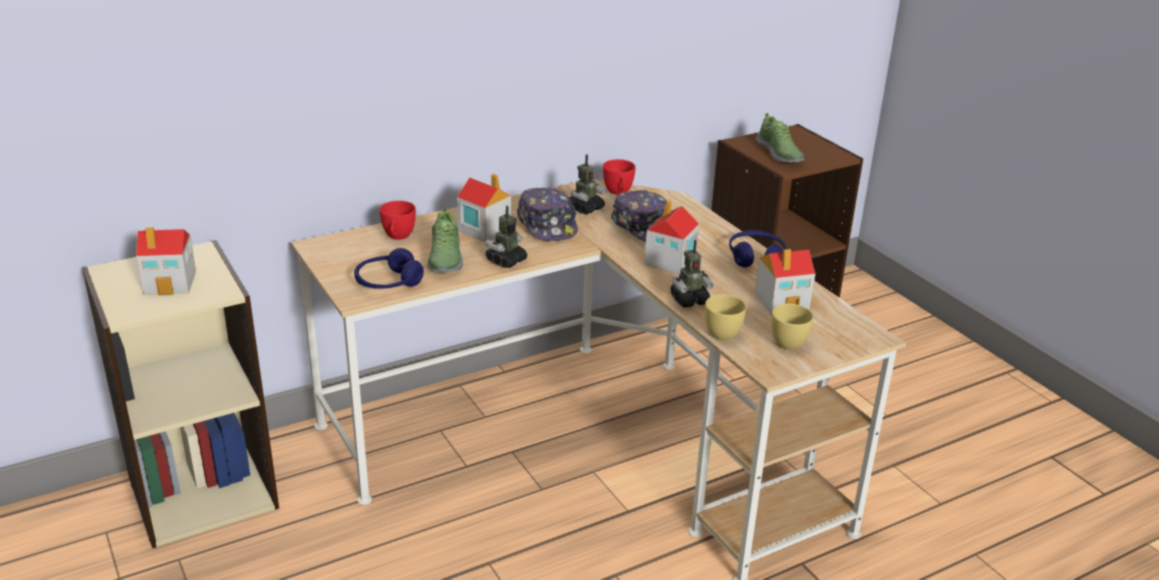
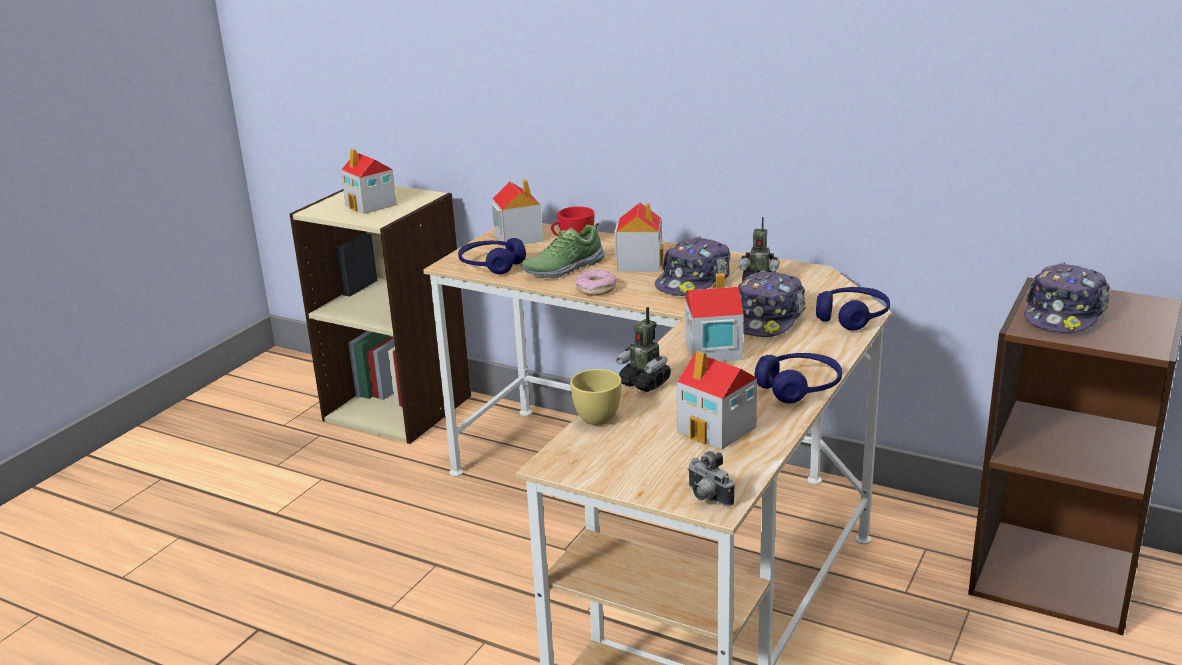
camera: 60 degrees right, 5 degrees down
(346, 253) = (518, 237): none -> toy house
(506, 261) = (596, 289): toy robot -> donut
(618, 192) = (823, 285): red cup -> none
(679, 205) = (852, 317): none -> blue headphones
(779, 154) = (1064, 314): shoe -> cap
(787, 340) = (631, 455): yellow cup -> none
(864, 337) = (707, 498): none -> camera

